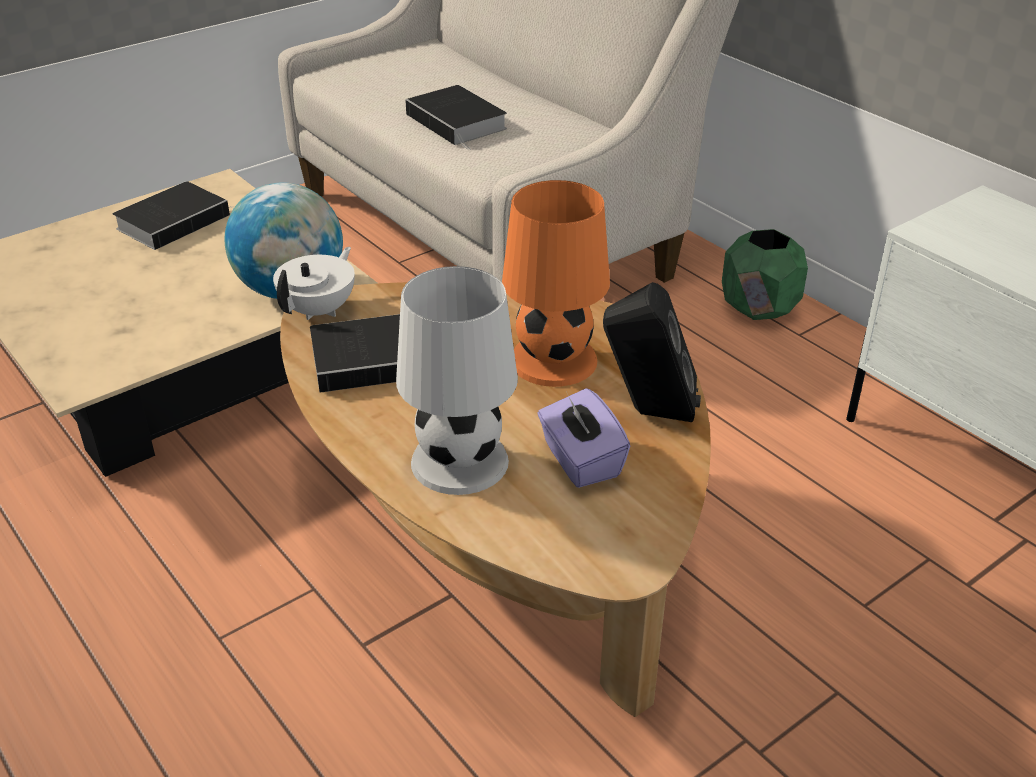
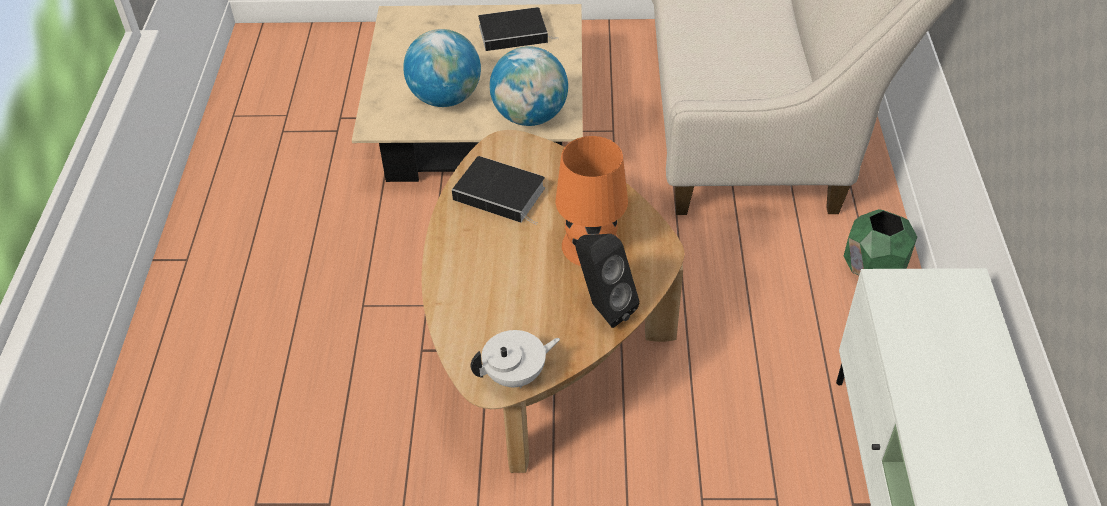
camera: 40 degrees right, 10 degrees up
(152, 315) = (445, 98): none -> globe
(319, 310) = (504, 145): white teapot -> white teapot (516, 375)
(459, 122) = (716, 38): book -> none
(460, 461) = (478, 280): white table lamp -> none
(580, 461) = (535, 315): purple tissue box -> none

